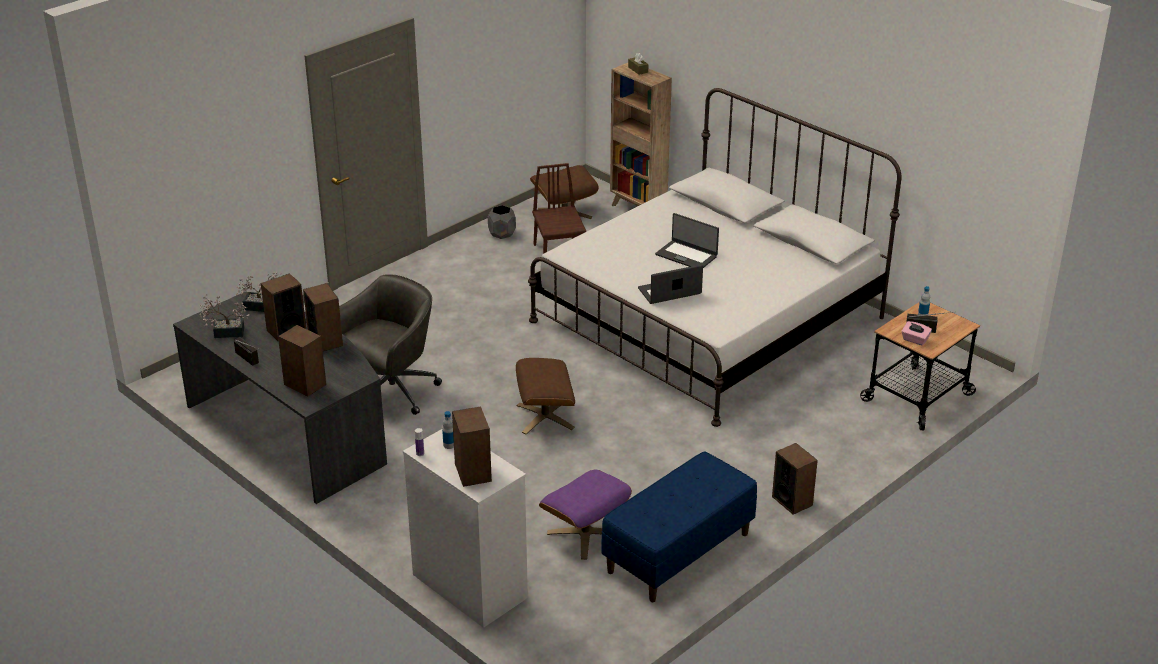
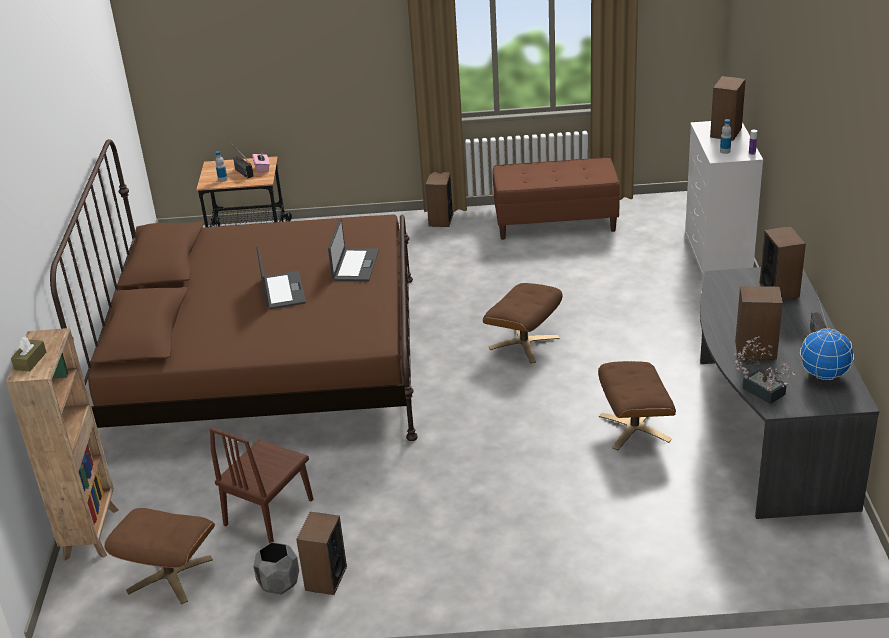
camera: 135 degrees left, 0 degrees up
(225, 332) = (823, 375): potted plant -> globe
(325, 341) = (724, 323): speaker -> speaker (325, 578)
(390, 392) = (634, 428): grey office chair -> brown ottoman
(585, 534) = (601, 255): purple ottoman -> none
(670, 292) = (354, 265): laptop -> laptop turned 105 degrees counterclockwise
(678, 553) = (556, 223): blue bench -> brown bench
(707, 319) = (267, 363): white bed -> brown bed

